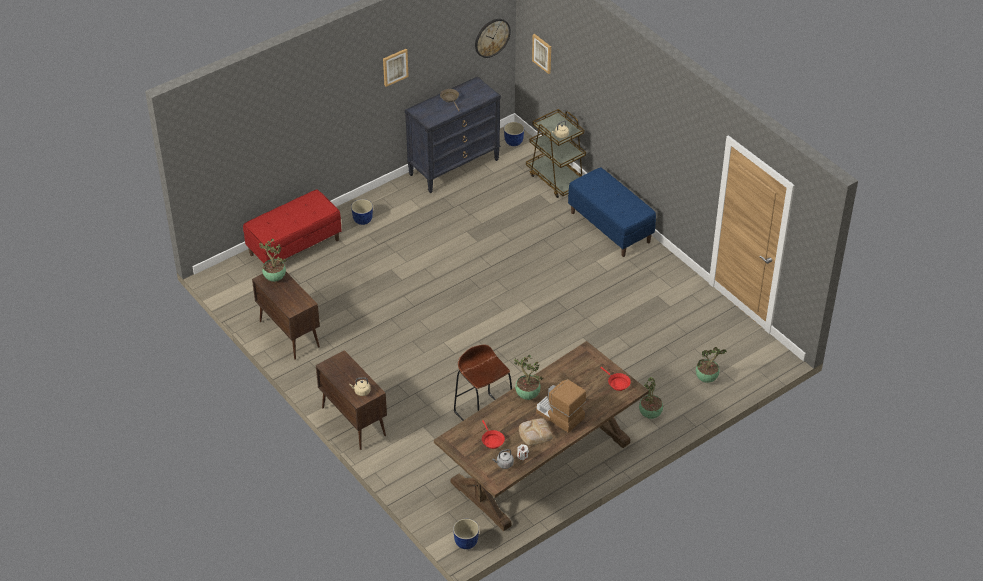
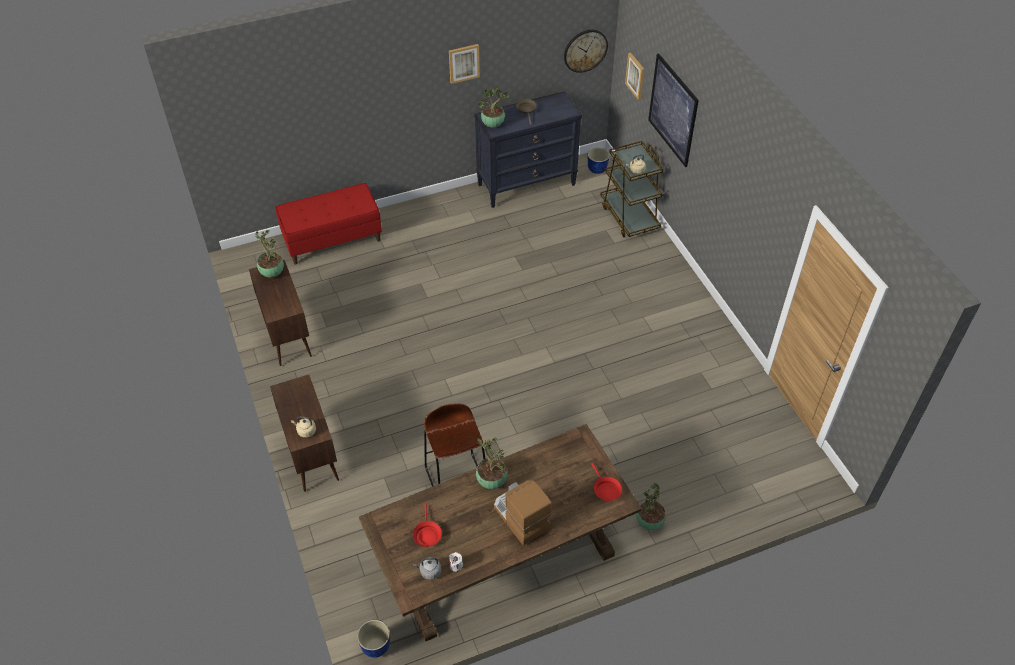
camera: 15 degrees right, 5 degrees up
(362, 220) = (412, 224): planter -> none
(534, 433) = (482, 536): bread -> none
(586, 78) = (673, 110): none -> picture
(610, 227) = (671, 281): blue bench -> none
(707, 378) = (730, 490): potted plant -> potted plant (493, 124)

